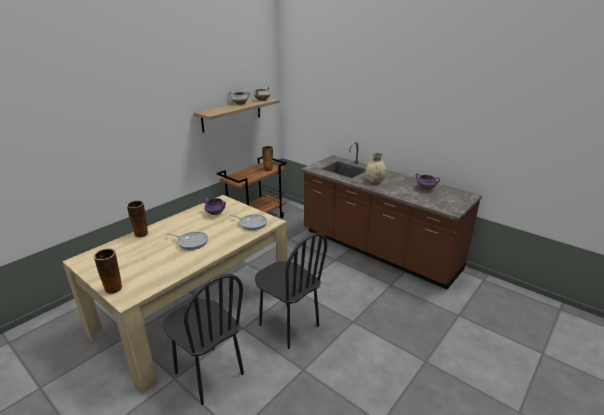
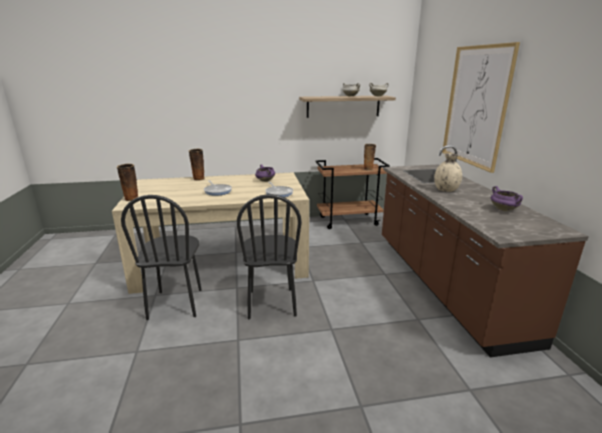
camera: 40 degrees right, 5 degrees down
(367, 108) = (476, 106): none -> picture

